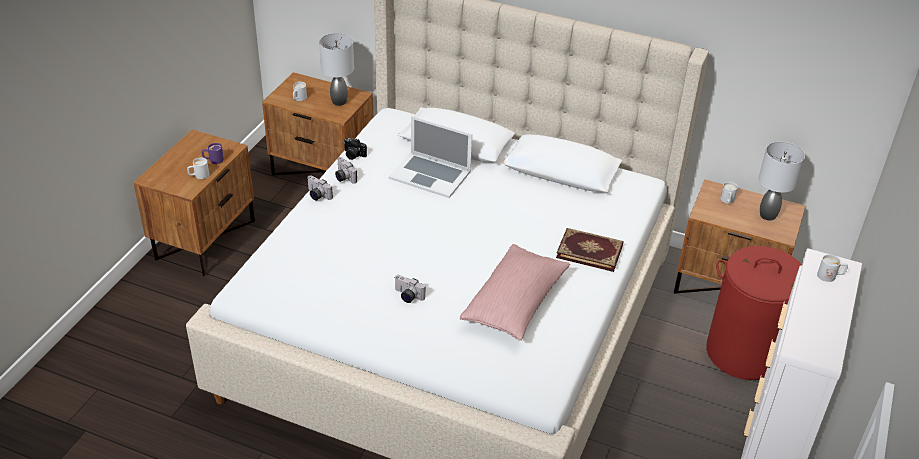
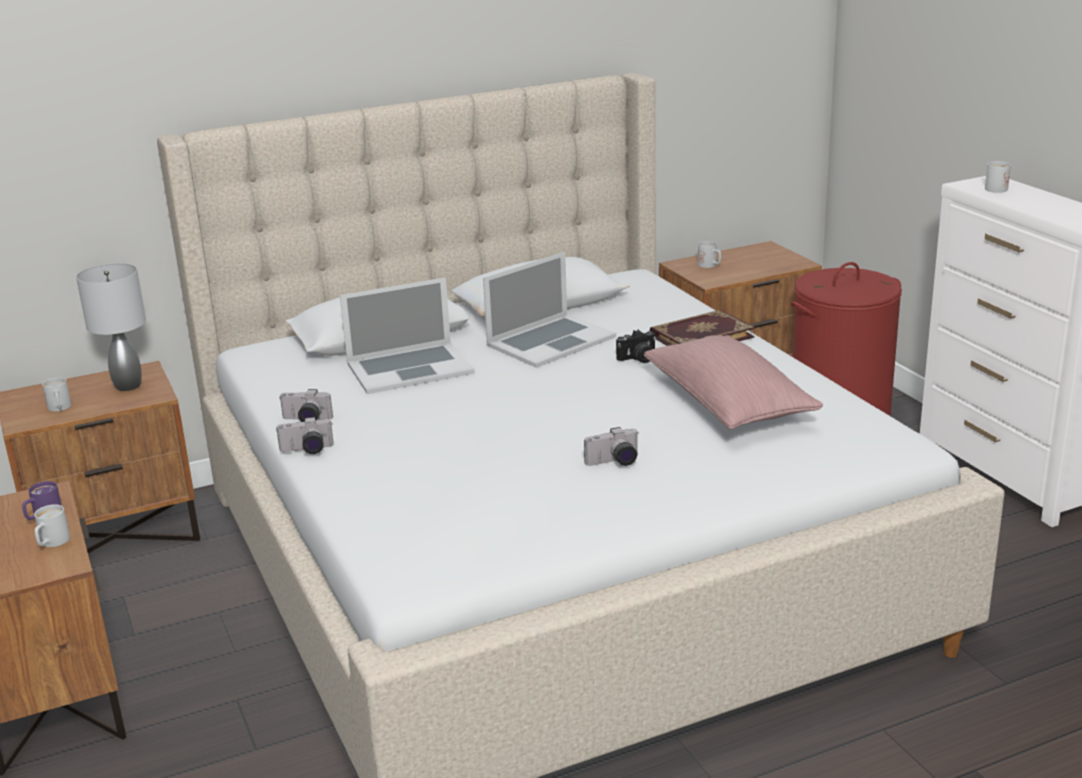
camera: 45 degrees left, 15 degrees down
(353, 155) = (275, 399): camera -> camera (638, 359)
(517, 201) = (550, 341): none -> laptop
(767, 215) = (759, 259): grey table lamp -> none

